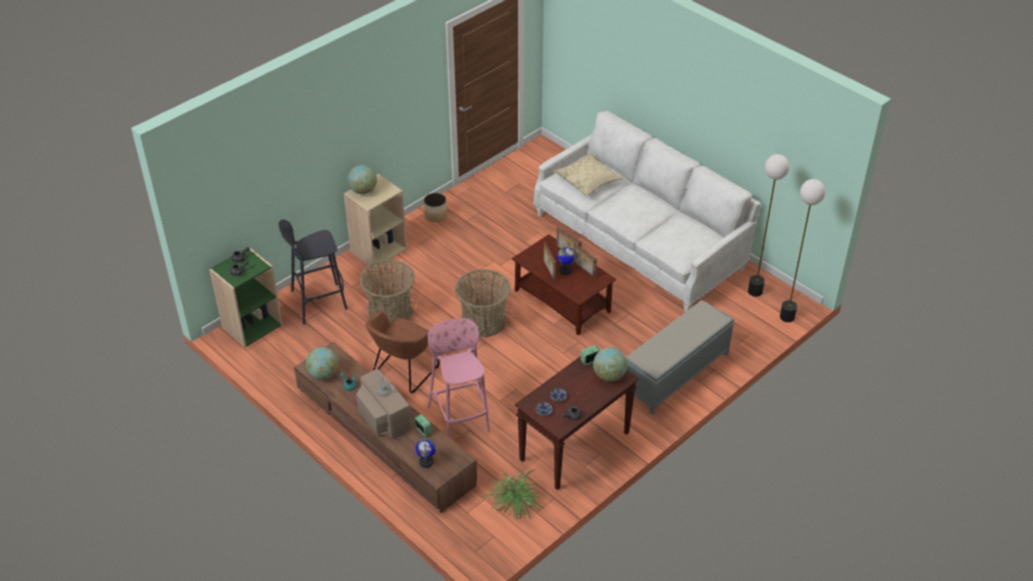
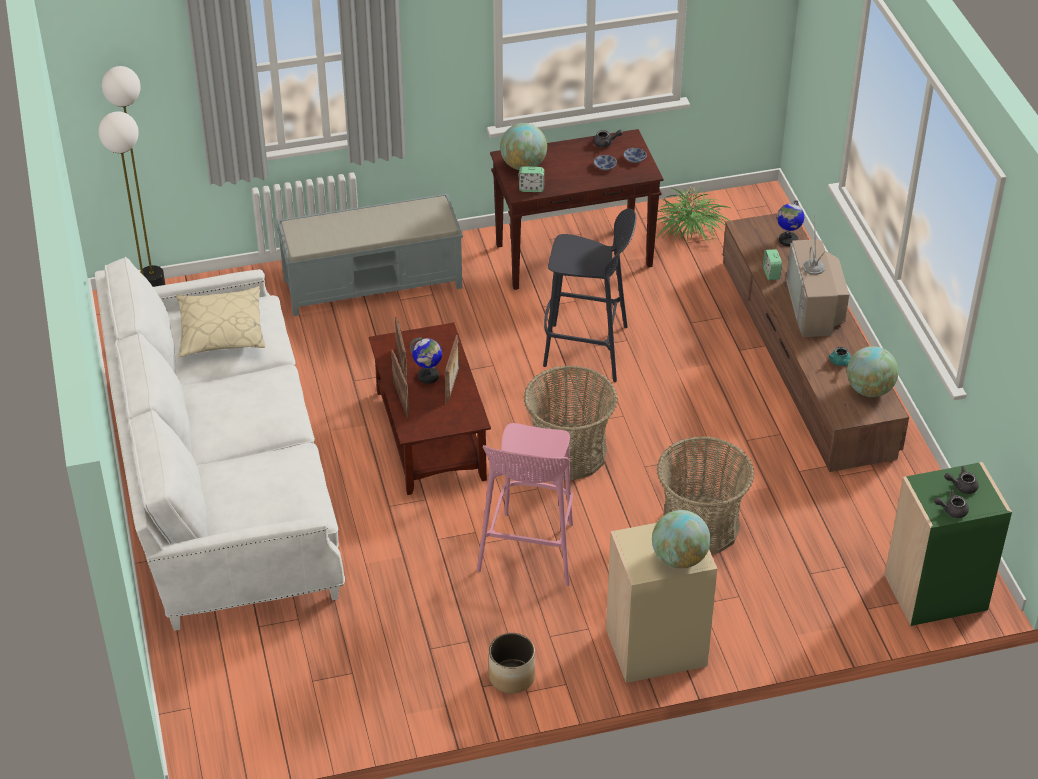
camera: 150 degrees left, 0 degrees up
(318, 302) = (809, 590): grey stool -> grey stool (588, 350)
(402, 372) = (735, 427): brown armchair -> none
(461, 417) = (691, 340): pink stool -> pink stool (530, 551)
(587, 180) = (264, 482): beige pillow -> beige pillow (221, 331)

